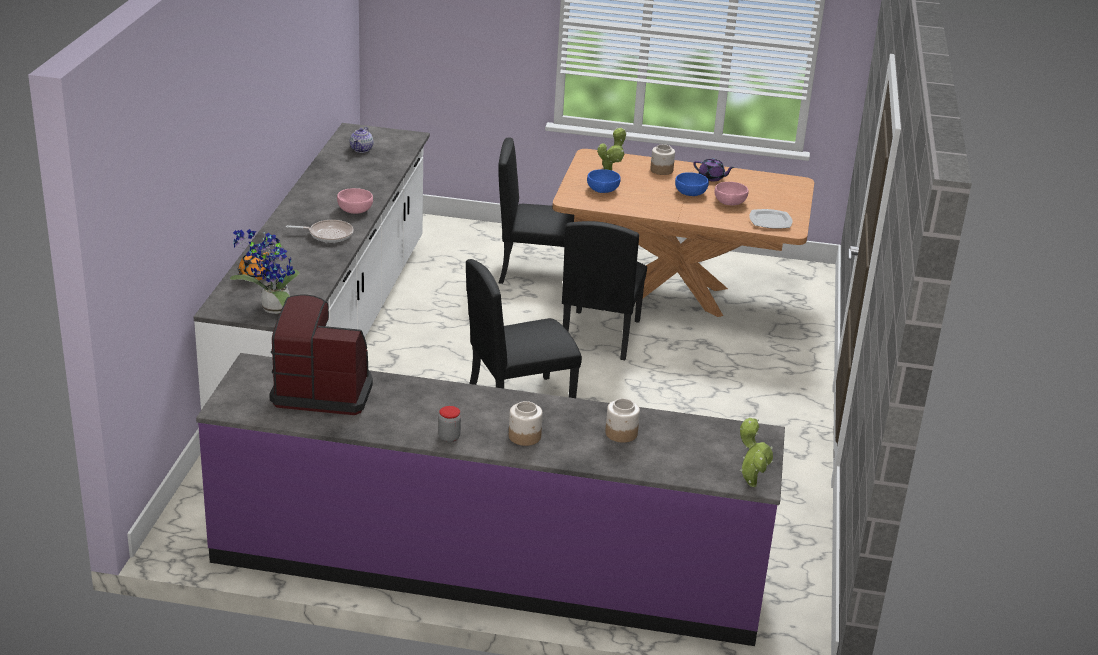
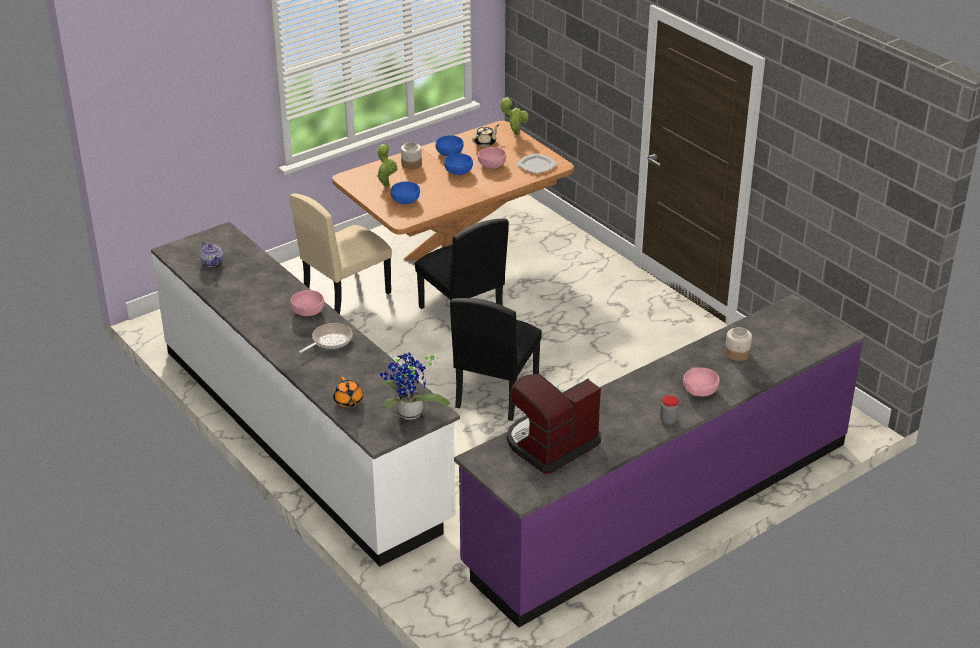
camera: 45 degrees left, 5 degrees up
(525, 436) = (700, 390): jar -> pink bowl
(539, 272) = (346, 294): black chair -> beige chair
(711, 178) = (449, 153): purple teapot -> blue bowl
(750, 482) = (837, 337): potted plant -> potted plant (515, 134)
(759, 185) = (485, 143): none -> beige teapot

